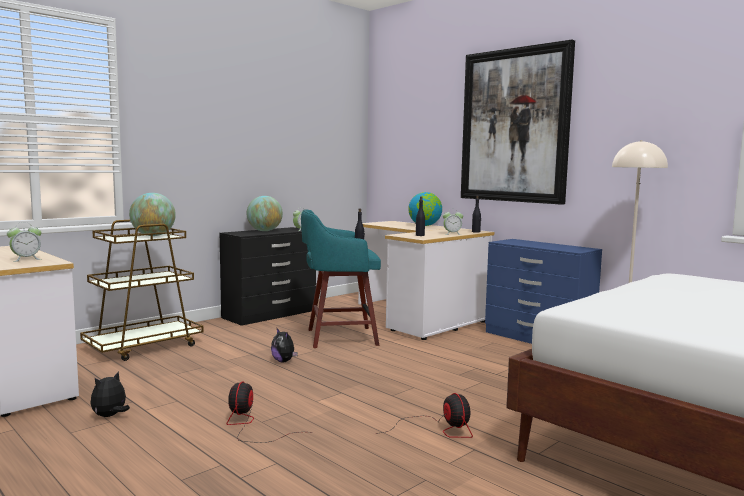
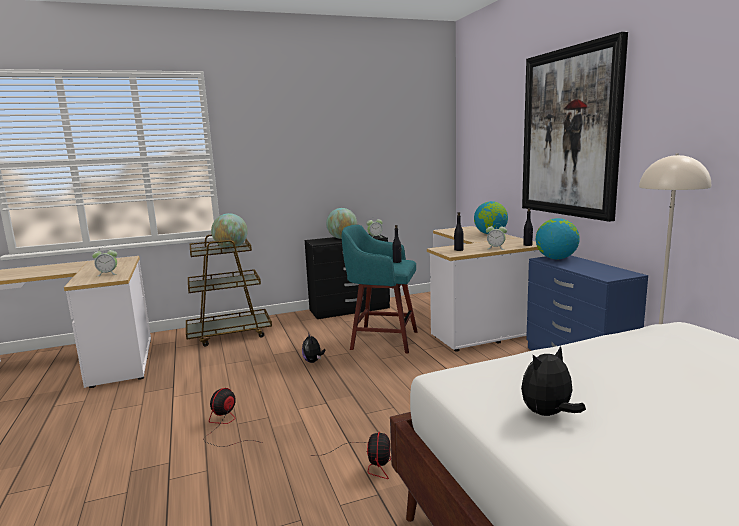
camera: 25 degrees right, 5 degrees up
(110, 416) = (147, 399): plush toy -> plush toy (548, 414)
(512, 241) = (556, 258): none -> globe

